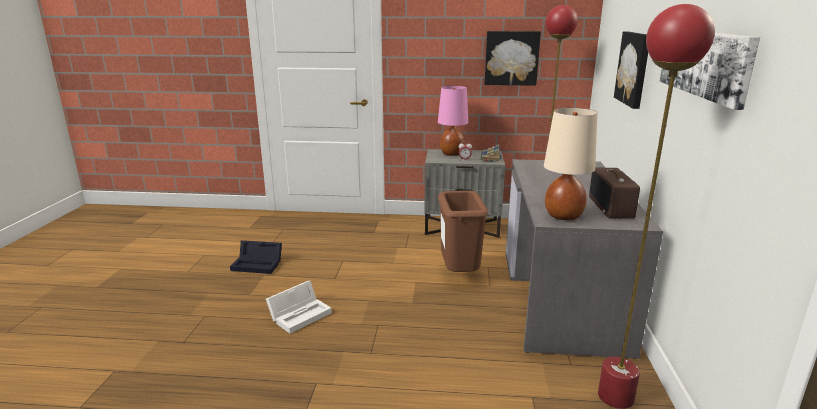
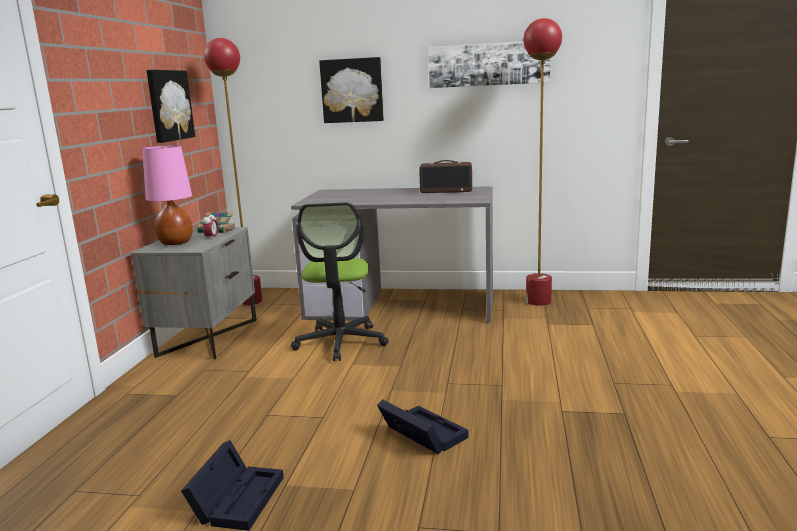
camera: 85 degrees left, 5 degrees down
(301, 314) = (420, 434): white storage box -> black storage box
(458, 274) = (340, 342): brown trash can -> office chair
(564, 216) = (466, 198): beige table lamp -> none

